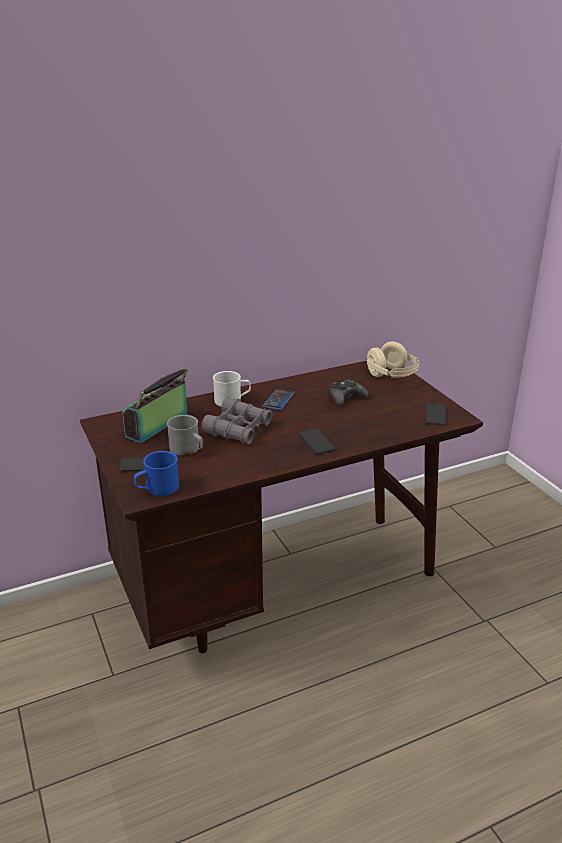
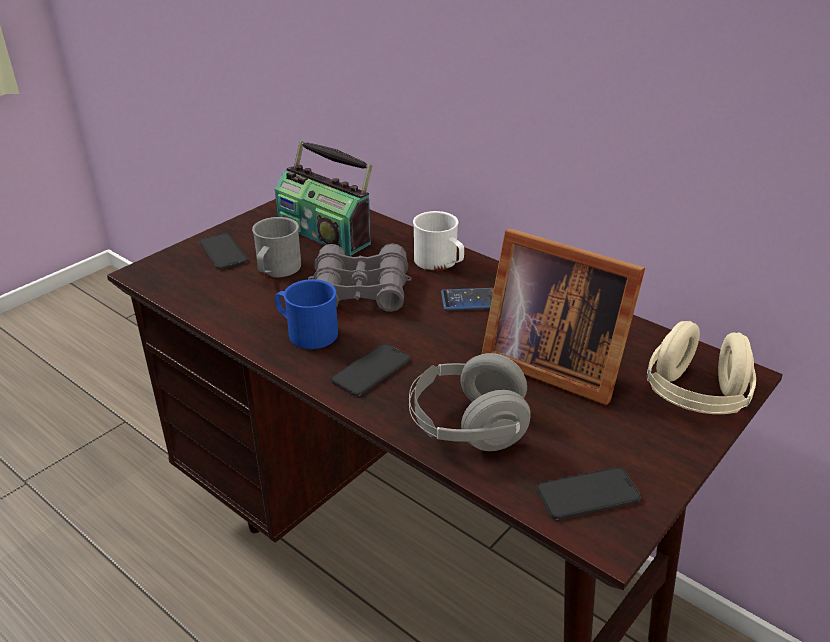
camera: 65 degrees right, 5 degrees up
(157, 489) = (170, 278): blue mug -> blue mug (306, 332)
(158, 426) = (325, 233): radio -> radio turned 150 degrees counterclockwise
(346, 397) = (550, 363): black game controller -> picture frame
(377, 428) = (467, 426): none -> grey headphones

